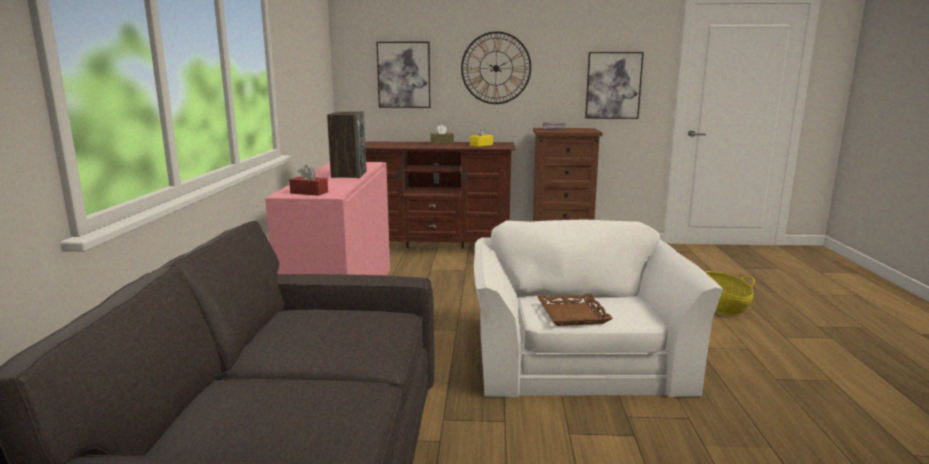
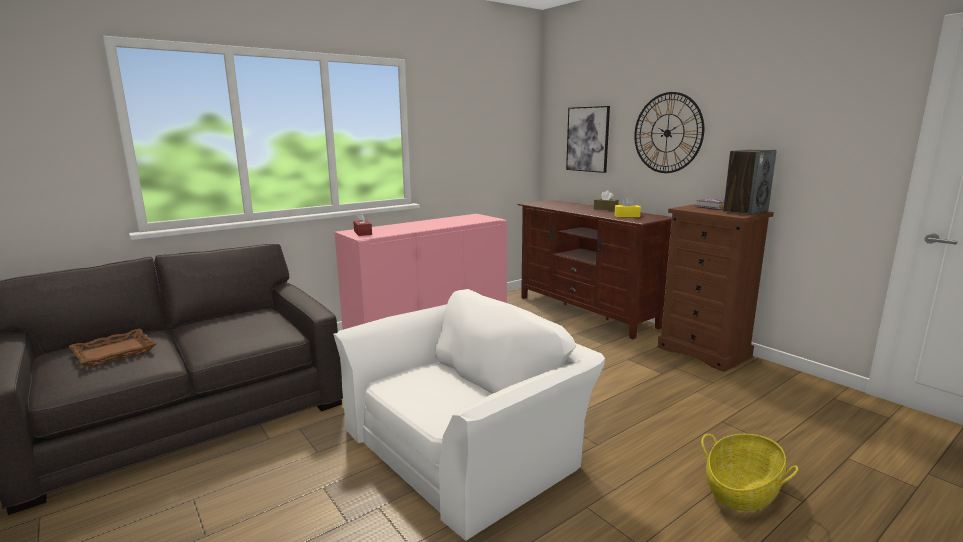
camera: 50 degrees right, 0 degrees up
(349, 175) = (437, 225): speaker -> speaker (745, 211)
(573, 314) = (417, 392): brown tray -> brown tray (114, 352)
(613, 85) = (807, 157): picture -> none

